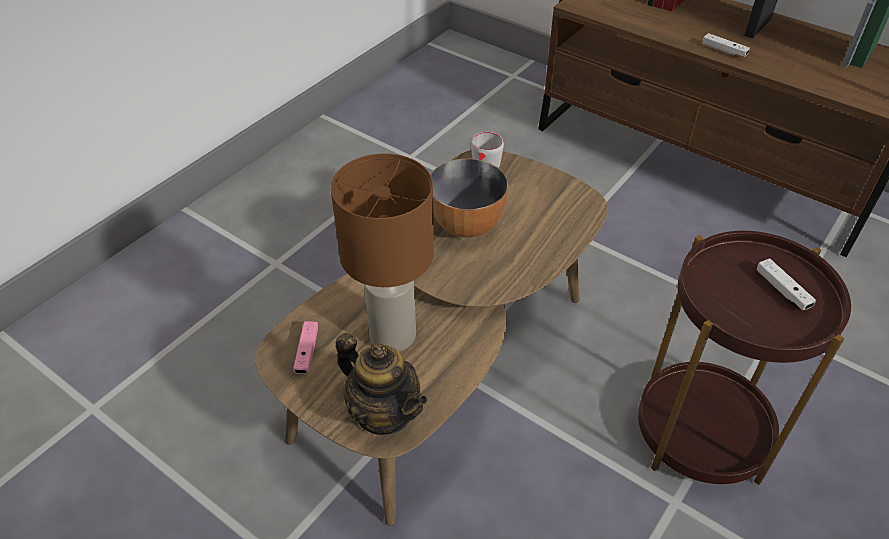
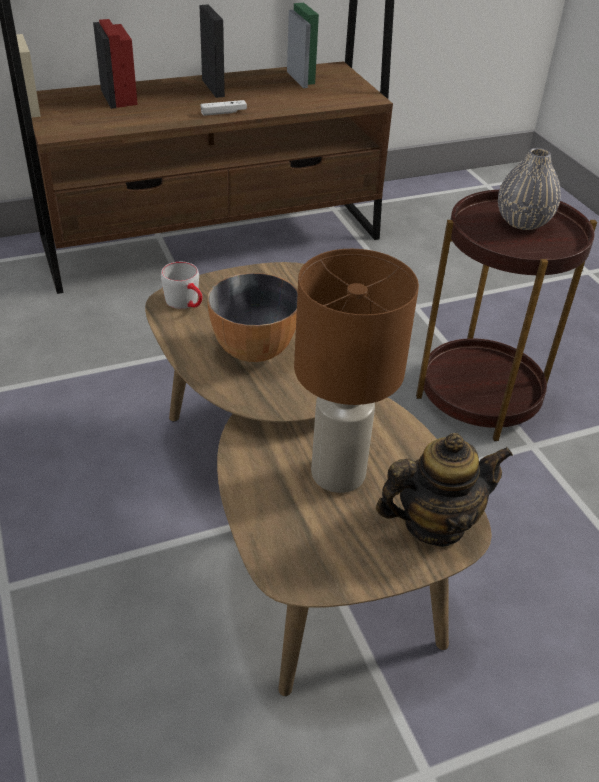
camera: 60 degrees left, 5 degrees down
(307, 352) = (308, 550): pink game controller -> none
(782, 290) = (523, 222): white game controller -> grey vase

